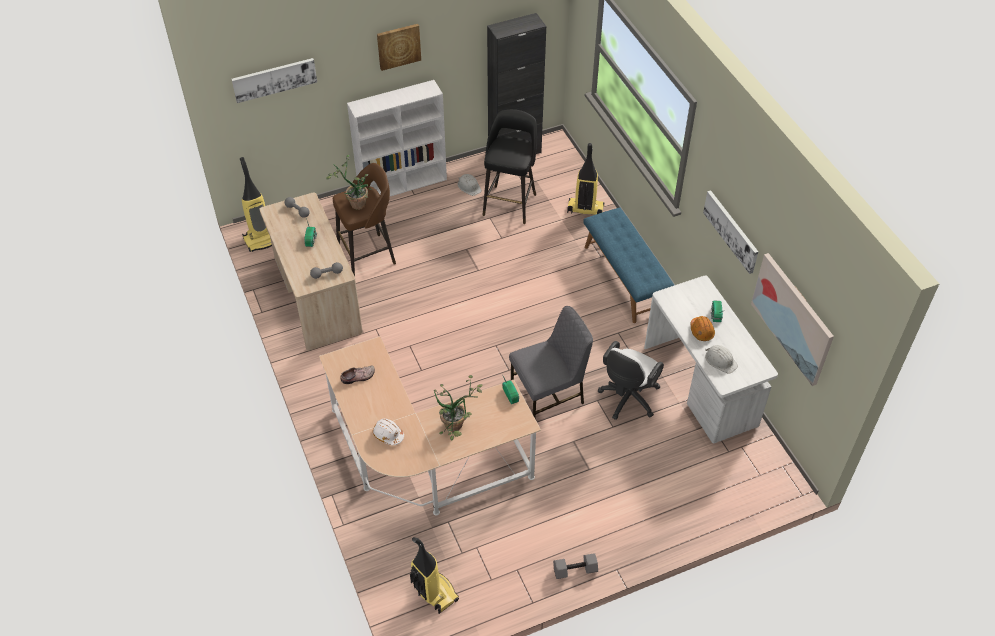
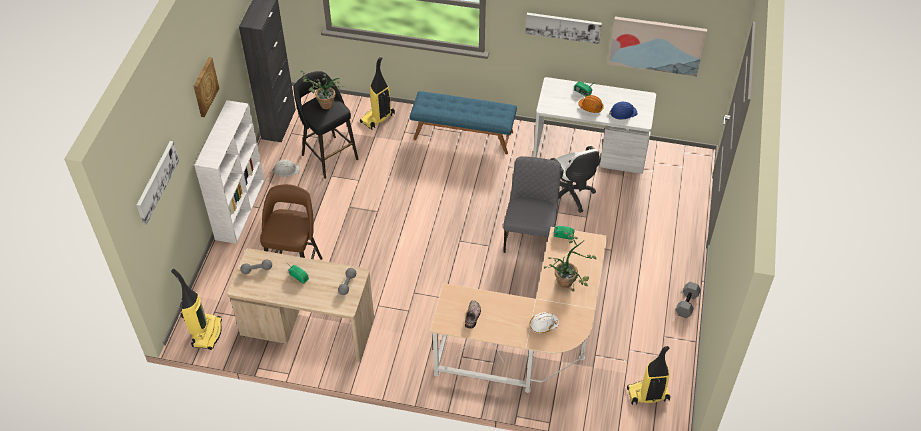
camera: 55 degrees left, 0 degrees up
(355, 202) = (285, 228): potted plant -> potted plant (322, 105)
(720, 360) = (622, 112): white hard hat -> blue hard hat

